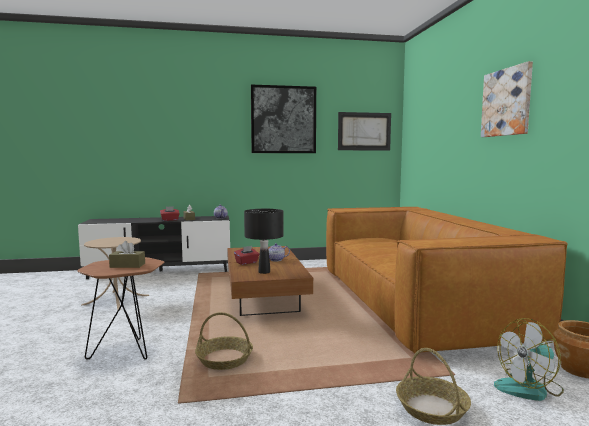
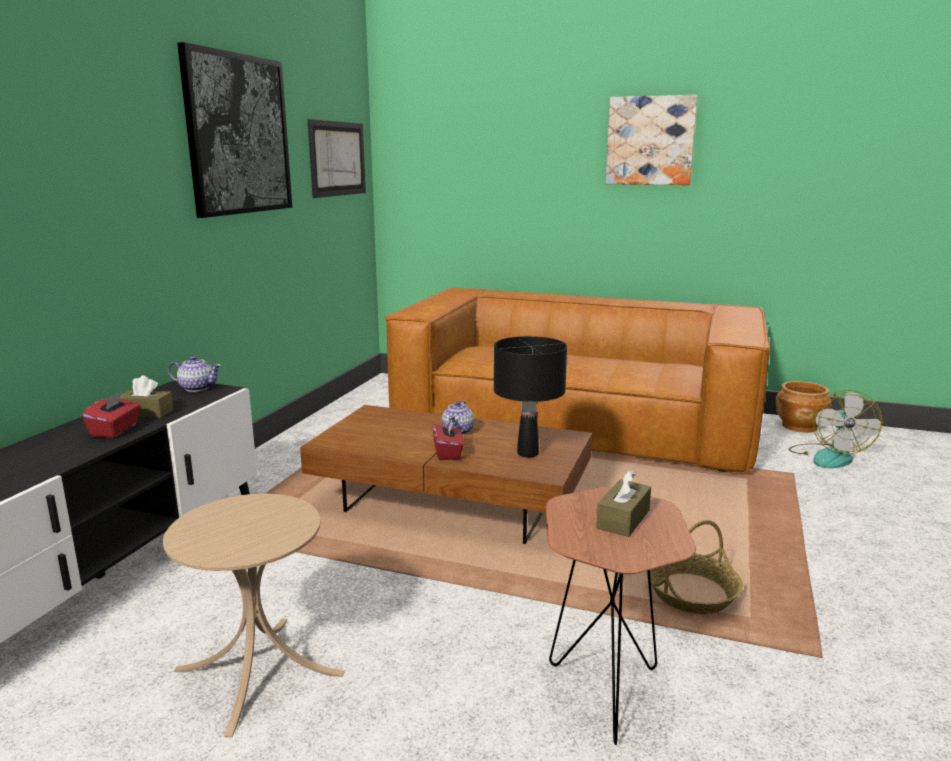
camera: 60 degrees left, 10 degrees up
(431, 408) = (858, 507): basket -> none

